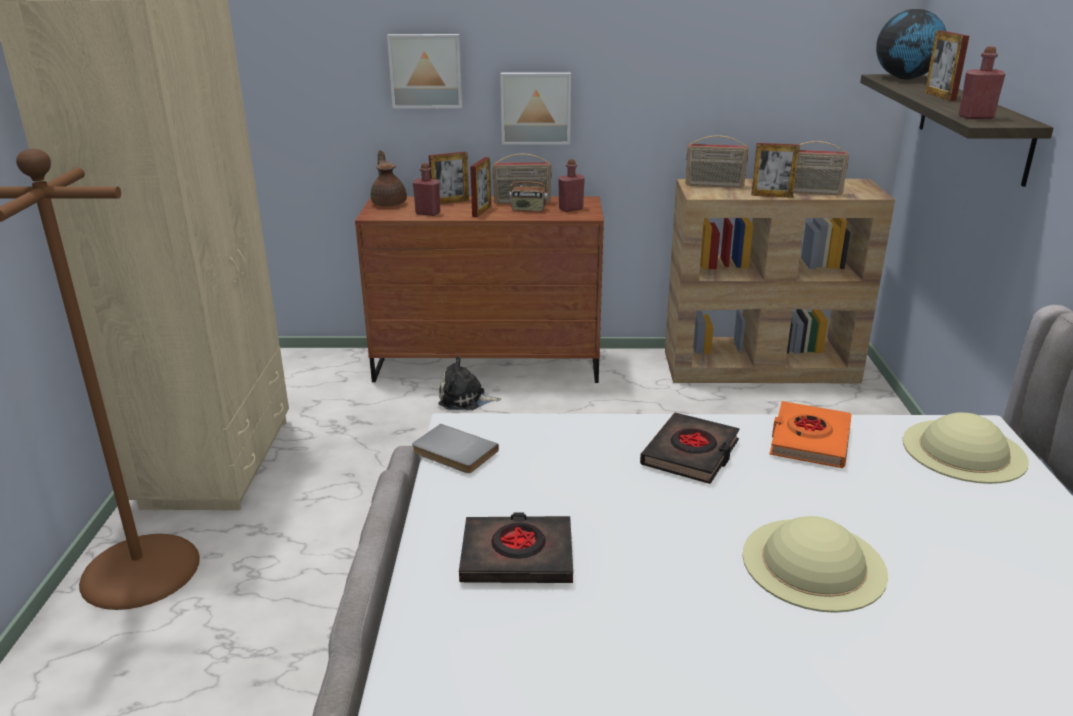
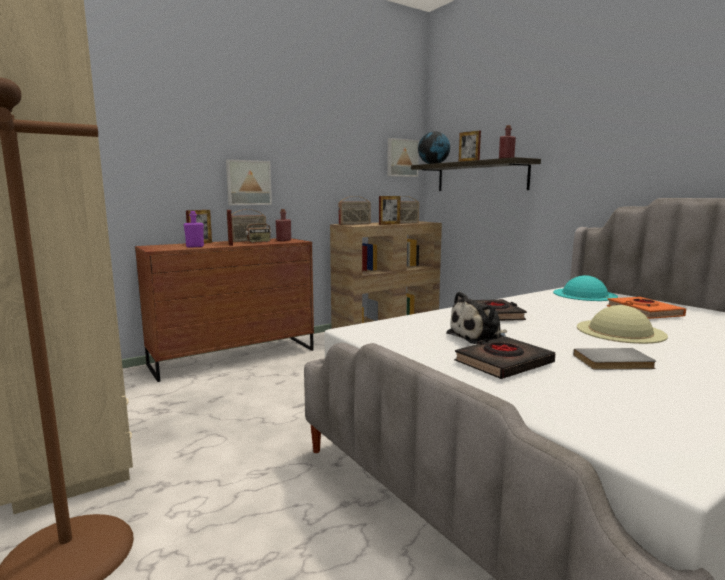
camera: 35 degrees left, 15 degrees down
(389, 203) = (156, 246): brown teapot -> none
(426, 71) = (175, 156): picture -> picture (401, 158)
(427, 213) = (195, 246): red bottle -> purple bottle
(453, 452) = (376, 338): grey book -> grey book (614, 362)
(465, 399) = (240, 374): plush toy -> plush toy (480, 337)
(809, 440) = (528, 302): orange book -> orange book (643, 312)
(964, 450) = (584, 294): beige hat -> turquoise hat

